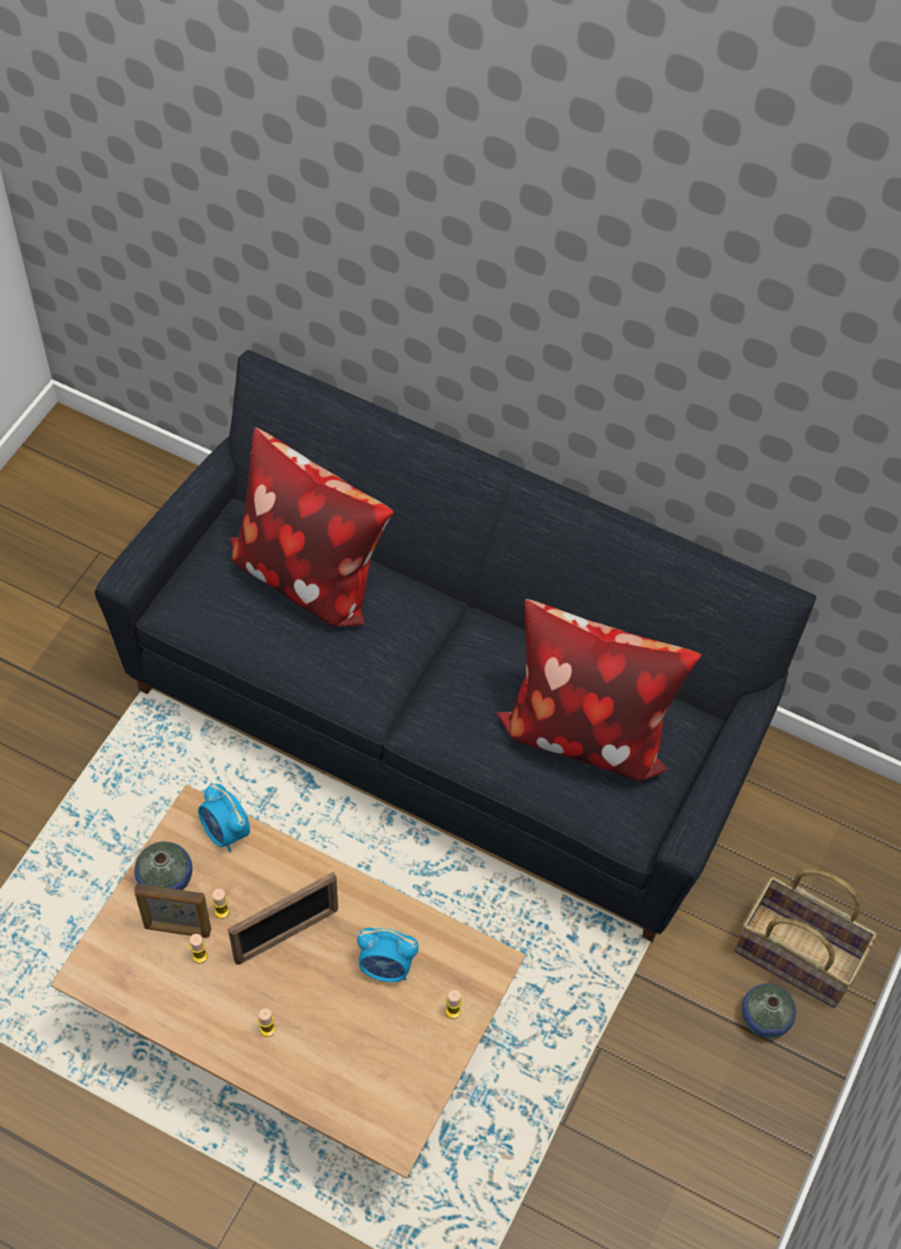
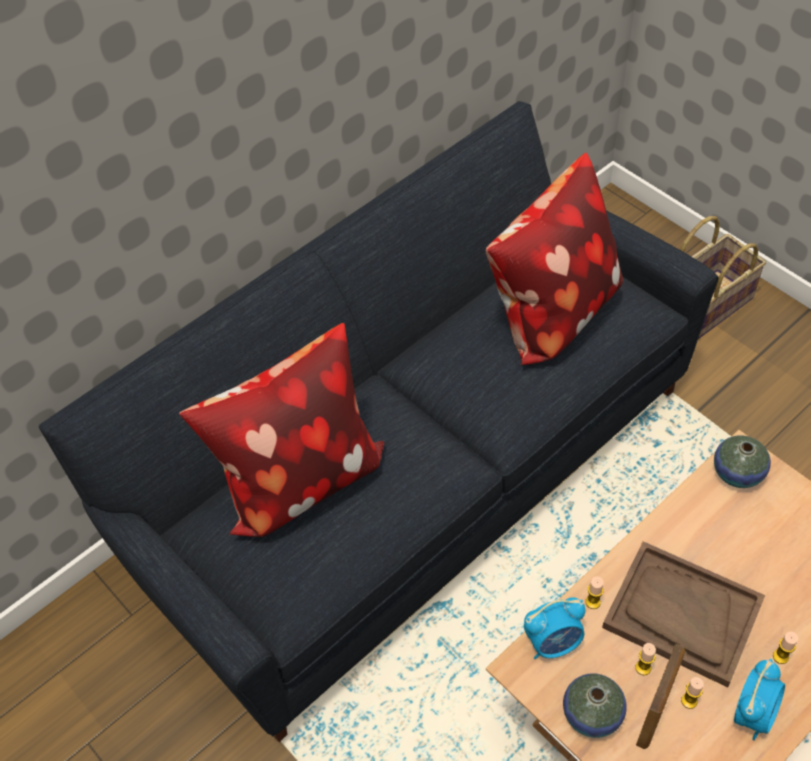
camera: 65 degrees left, 5 degrees down
(287, 935) = (682, 614): picture frame -> brown tray
(386, 967) = (732, 538): alarm clock -> alarm clock (753, 713)
(453, 1011) = (785, 497): candle -> candle (593, 602)
(764, 1017) = (752, 341): vase -> vase (737, 472)

